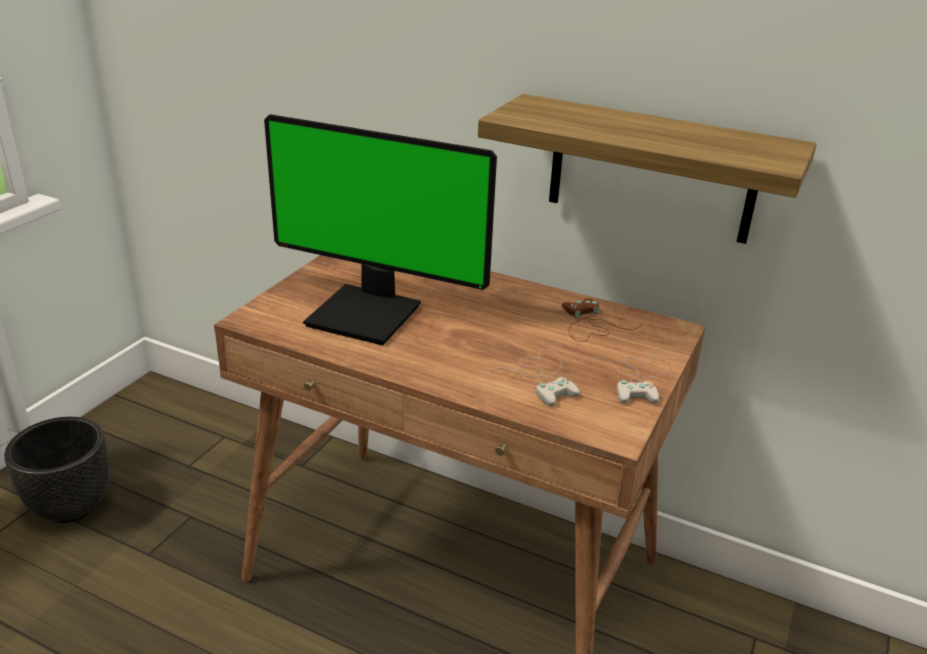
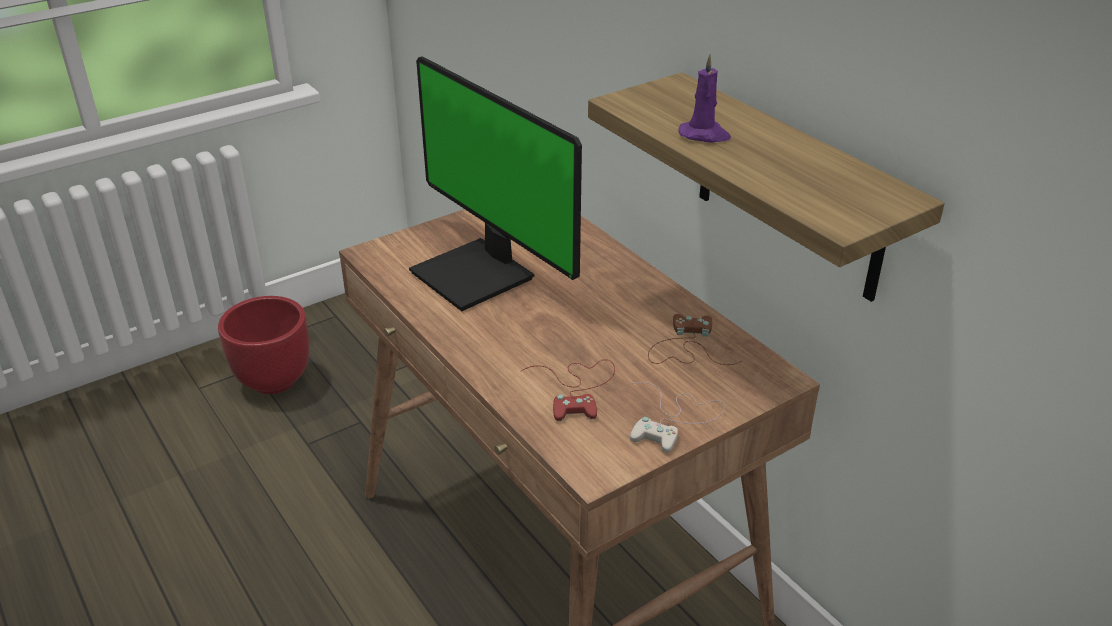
camera: 30 degrees right, 5 degrees up
(70, 508) = (273, 381): black planter -> red planter
(540, 377) = (577, 388): white game controller -> red game controller
(603, 128) = (704, 135): none -> purple candle

